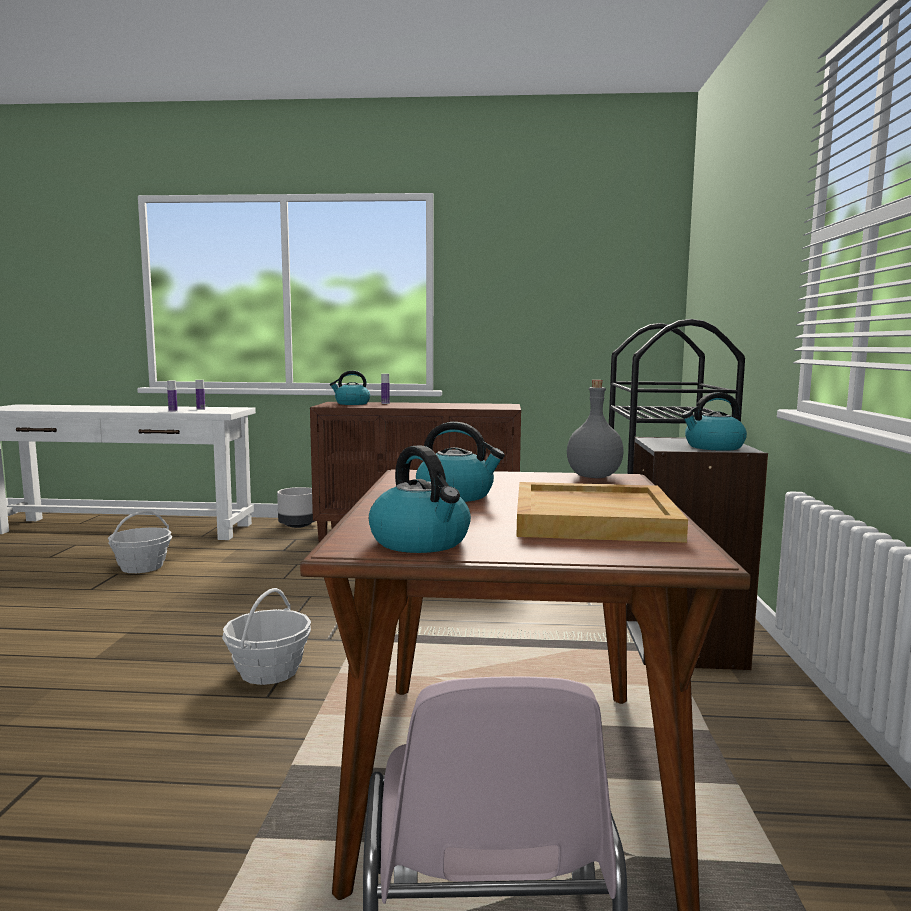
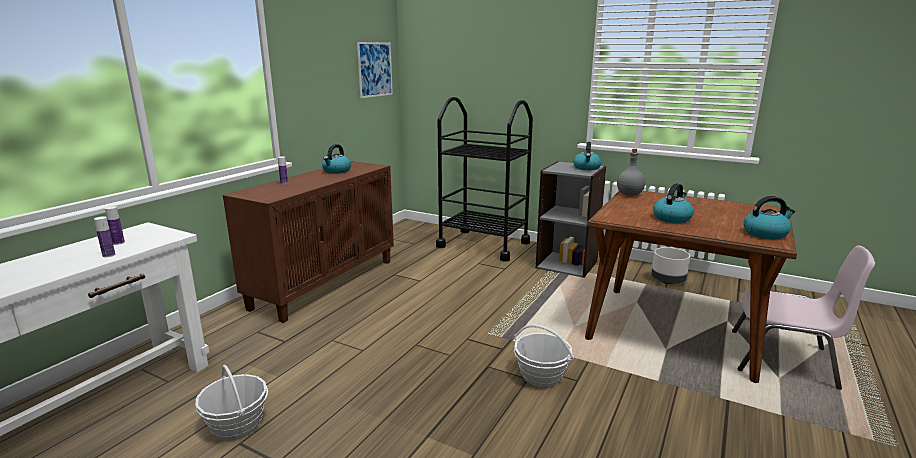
camera: 65 degrees left, 10 degrees up
(297, 525) = (213, 325): grey planter -> grey planter (668, 281)
(351, 403) = (266, 191): kettle -> kettle (336, 171)
(594, 518) = (720, 208): beige tray -> none
(623, 292) = (375, 69): none -> picture

